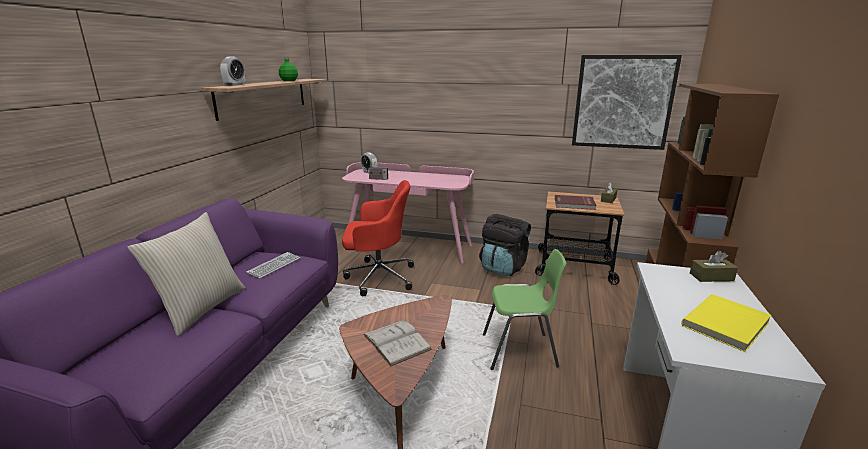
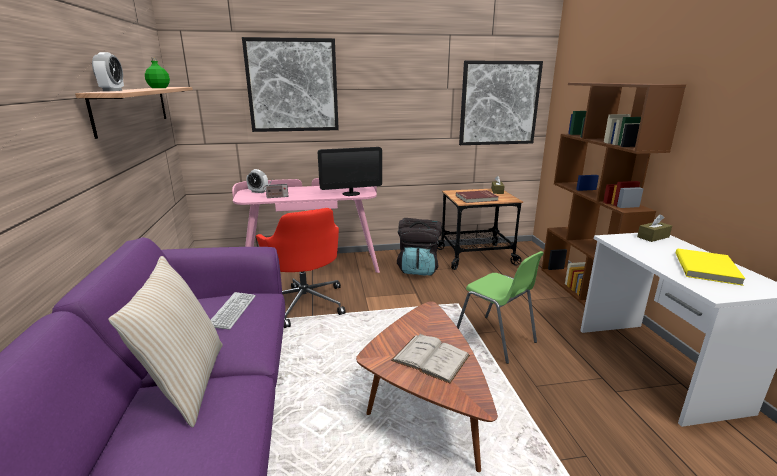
camera: 25 degrees left, 0 degrees up
(378, 277) = (305, 303): red office chair -> red office chair turned 90 degrees clockwise
(408, 79) = (292, 86): none -> picture
(442, 183) = (351, 194): none -> monitor
(520, 351) = (495, 339): green chair -> green chair turned 75 degrees clockwise

